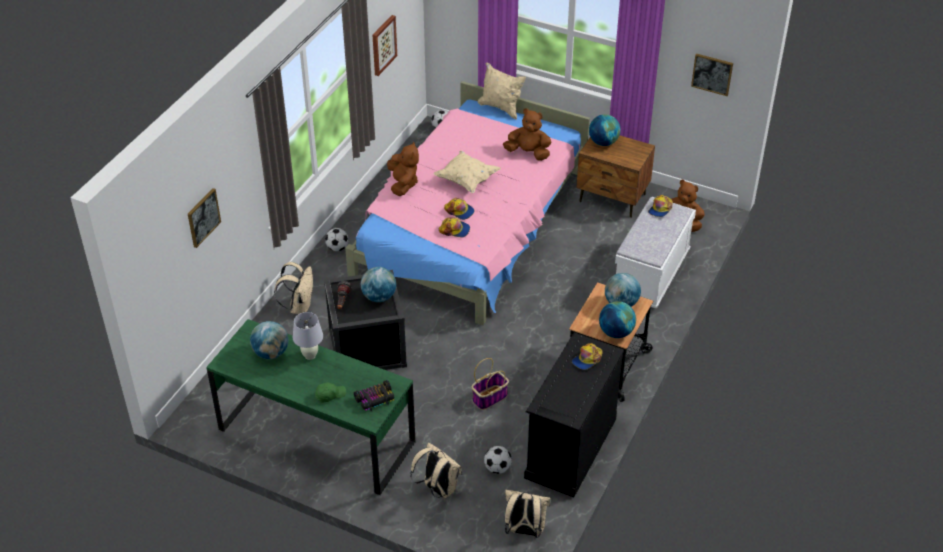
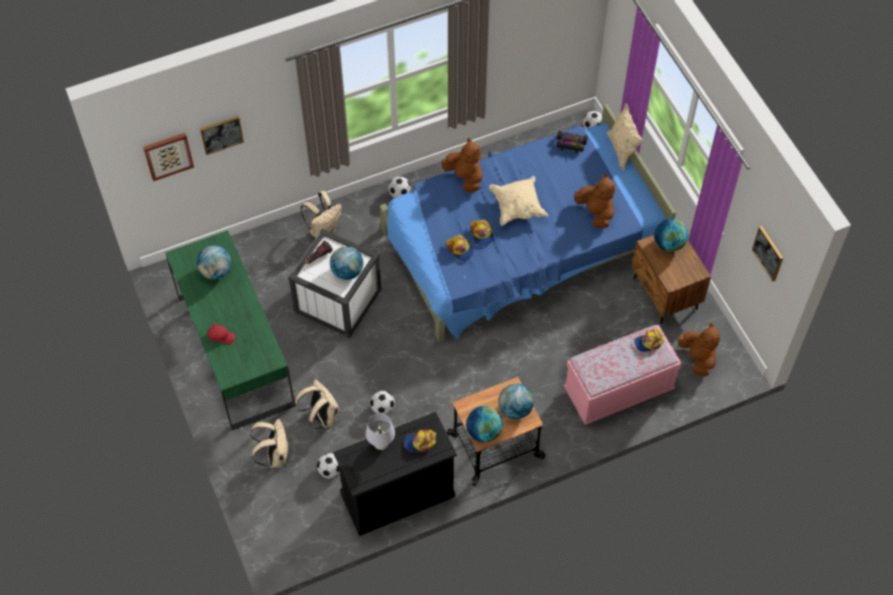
camera: 40 degrees right, 15 degrees up
(310, 356) = (239, 293): white table lamp -> white table lamp (381, 445)
(330, 395) = (221, 336): green cap -> red cap
(367, 347) = (337, 300): black storage box -> white storage box
(375, 400) = (247, 363): toy car -> toy car (570, 144)
(383, 45) = (525, 41): picture -> picture (168, 155)
(403, 184) = (464, 177): brown plush toy -> brown plush toy turned 75 degrees counterclockwise
(471, 226) = (520, 243): pink bed -> blue bed
(490, 397) = (382, 408): basket -> football
(524, 530) = (299, 534): beige backpack -> beige backpack (321, 417)
(651, 275) = (618, 390): white bench -> pink bench

